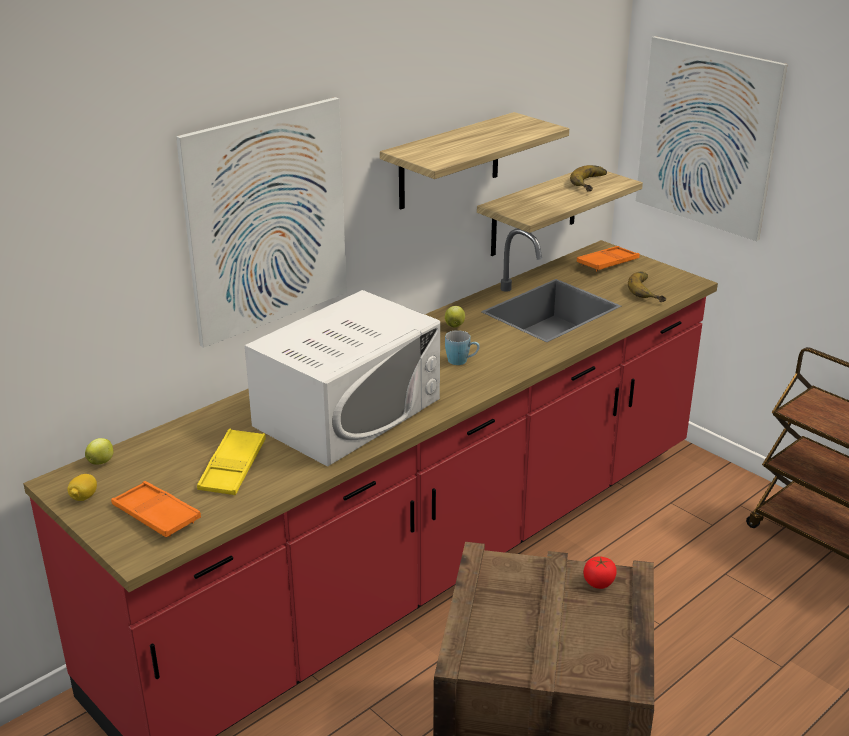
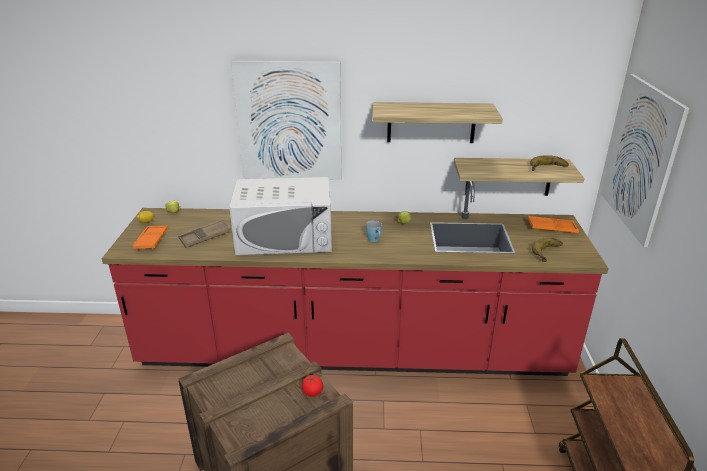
camera: 45 degrees right, 0 degrees up
(233, 468) = (205, 237): yellow tray -> brown tray

